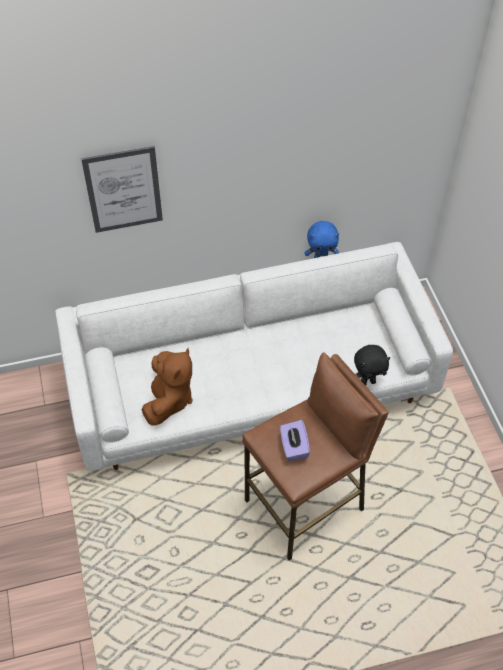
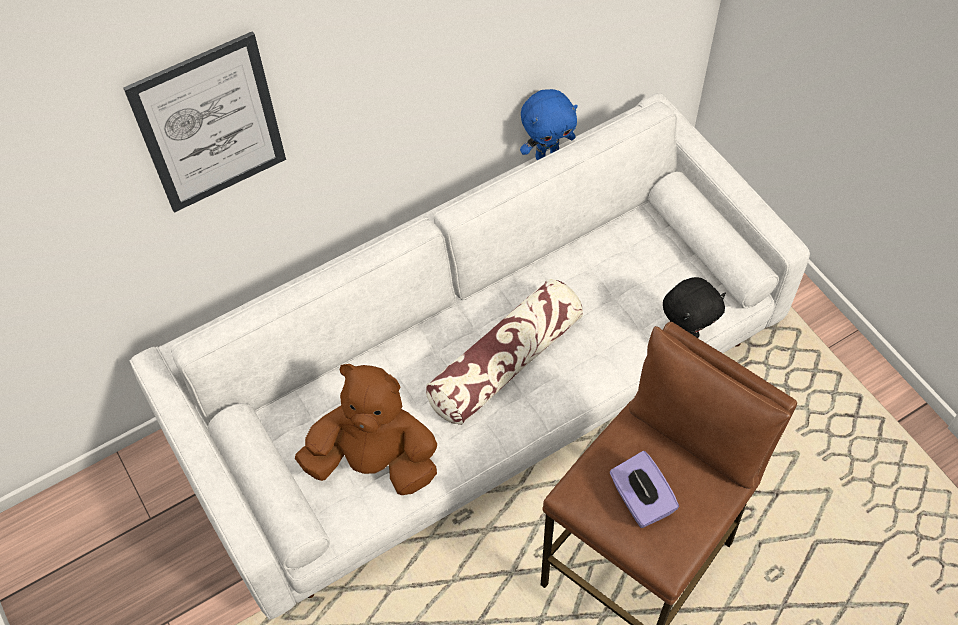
camera: 15 degrees left, 5 degrees up
(169, 400) = (375, 461): brown plush toy -> brown plush toy turned 75 degrees counterclockwise
(260, 367) = (506, 362): none -> pillow

